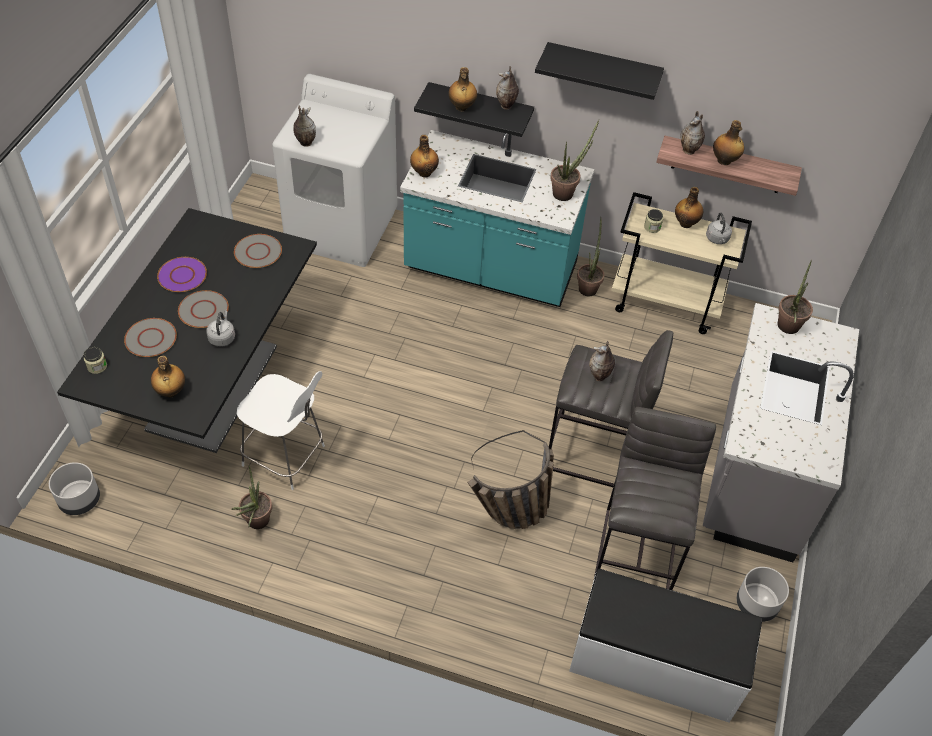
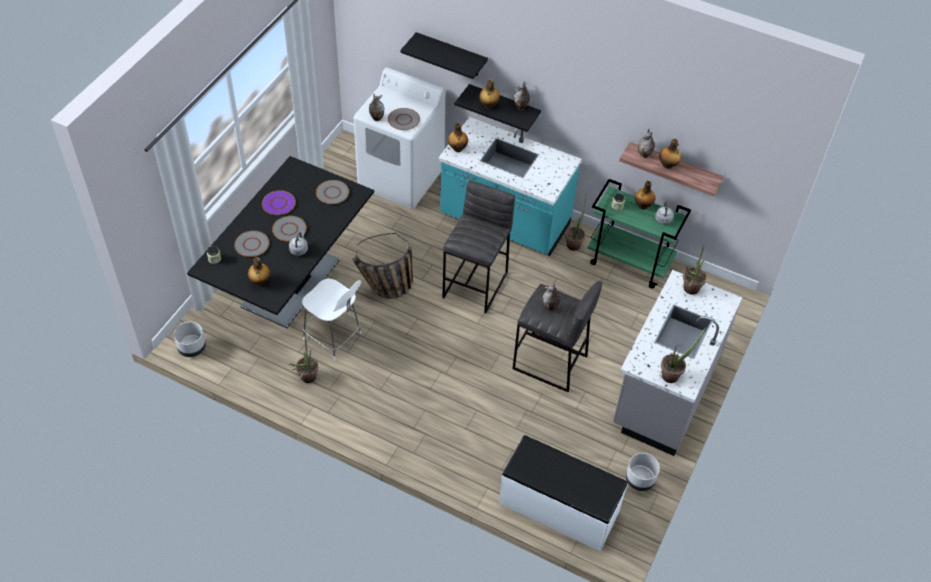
camera: 10 degrees right, 0 degrees up
(344, 141) = (404, 120): none -> grey plate
(509, 516) = (480, 397): basket -> basket (384, 290)
(566, 192) = (556, 174): potted plant -> potted plant (673, 374)
(602, 71) = (586, 92): black shelf -> black shelf (451, 55)
(637, 553) = (564, 435): grey stool -> grey stool (476, 284)
(666, 303) = (630, 262): beige cart -> green cart

